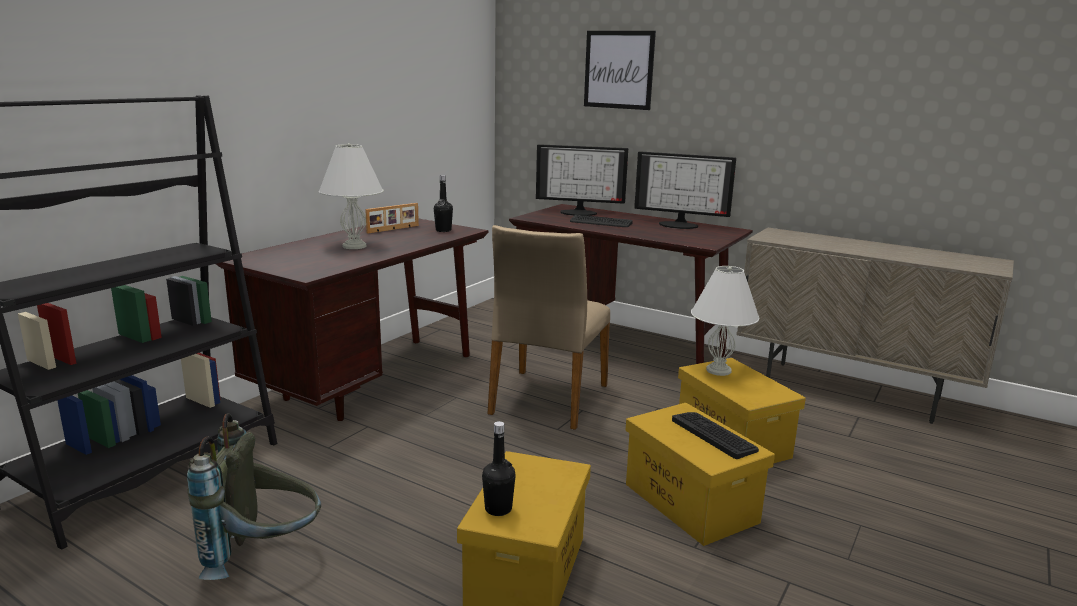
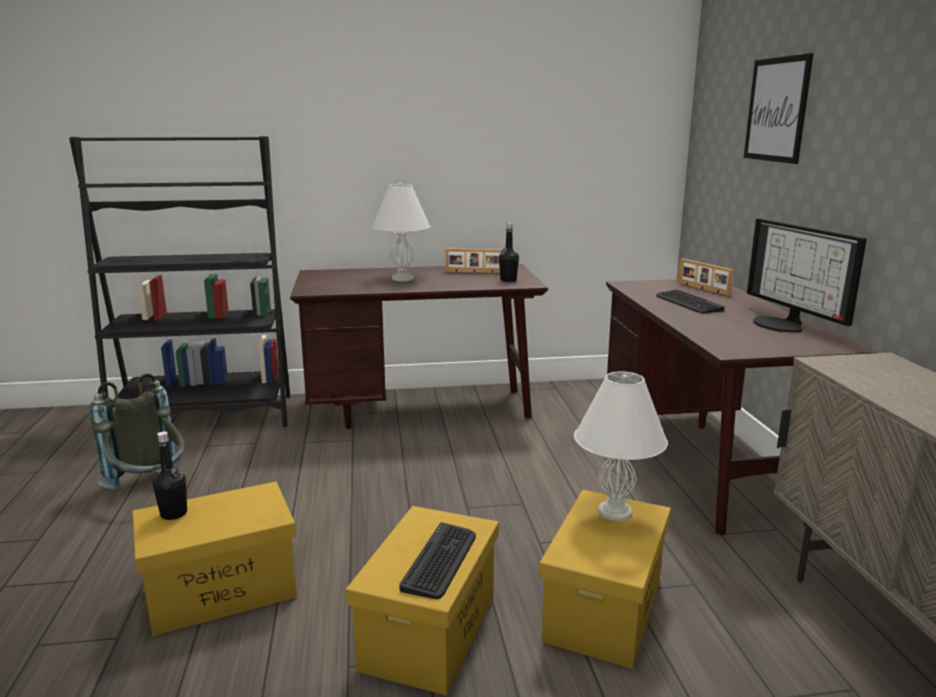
camera: 50 degrees right, 0 degrees up
(547, 399) = (514, 480): beige chair -> none
(579, 212) = (702, 289): monitor -> picture frame

